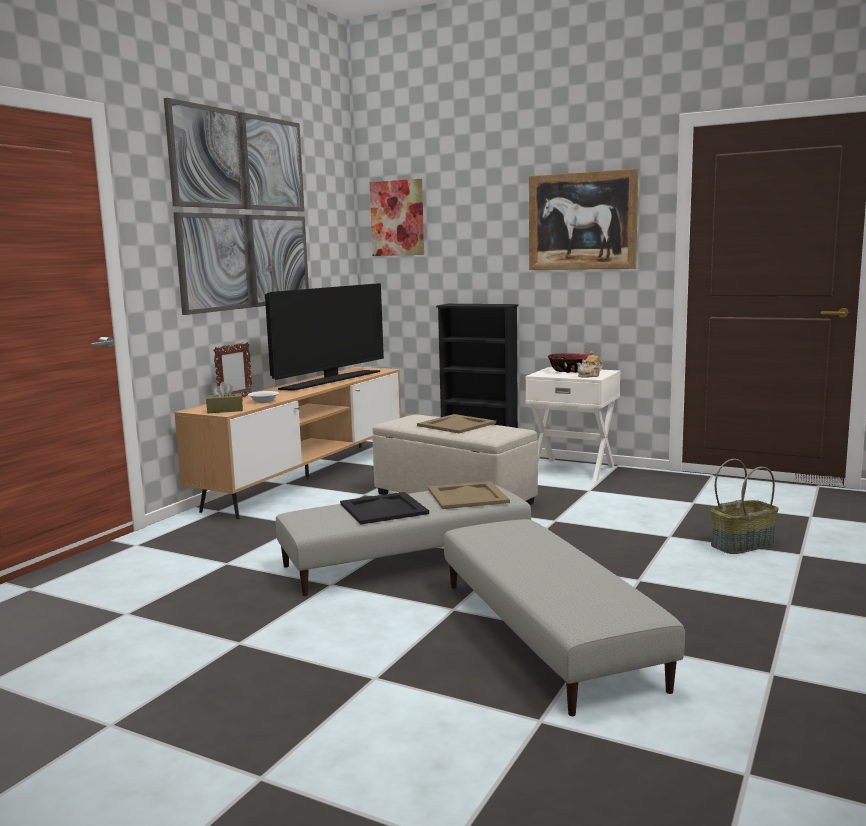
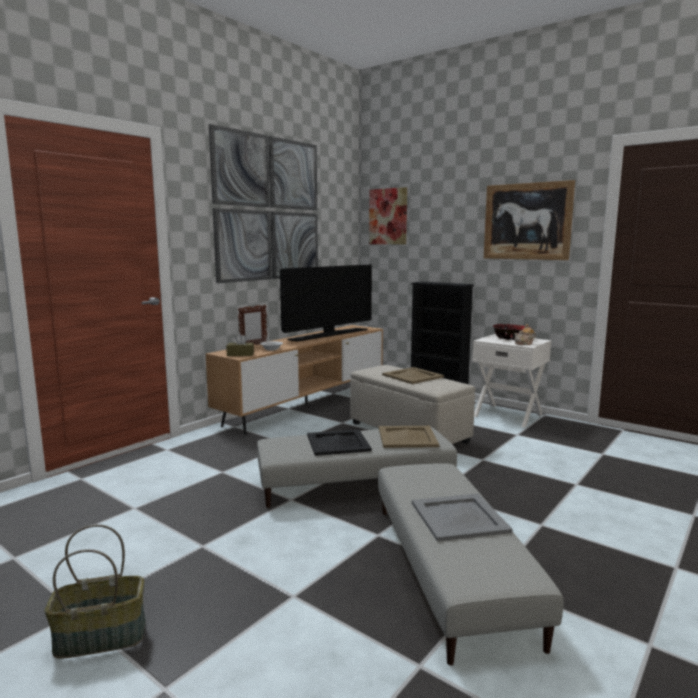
camera: 10 degrees right, 0 degrees up
(556, 568) = (458, 517): none -> grey tray
(742, 544) = (640, 499): basket -> basket (102, 637)

